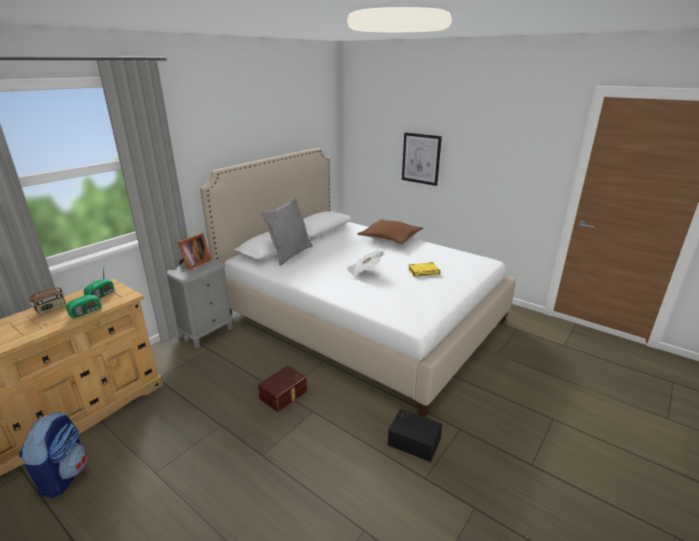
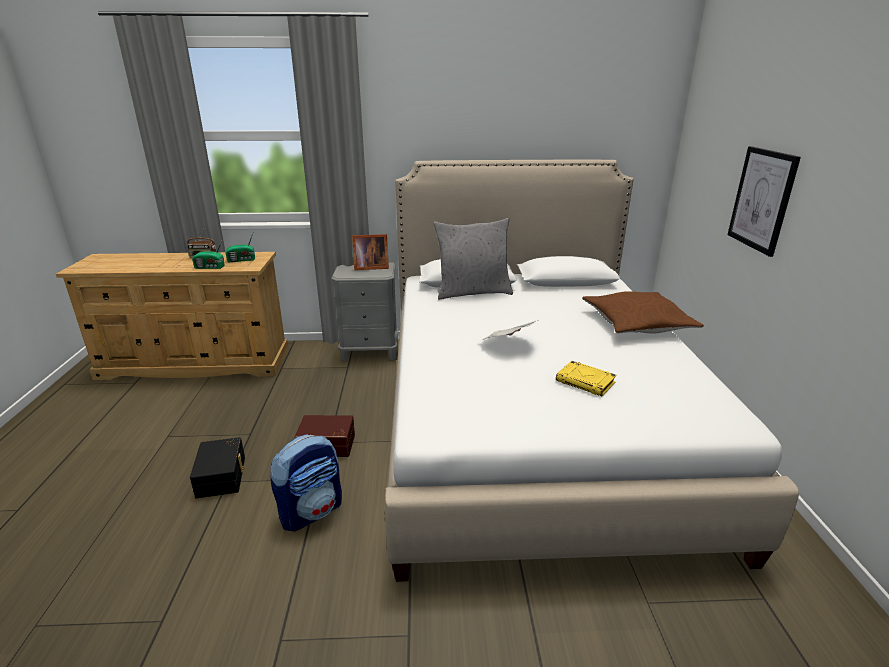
camera: 50 degrees right, 0 degrees up
(64, 475) = (141, 399): backpack -> backpack (312, 511)
(414, 441) = (341, 594): black storage box -> black storage box (223, 476)

